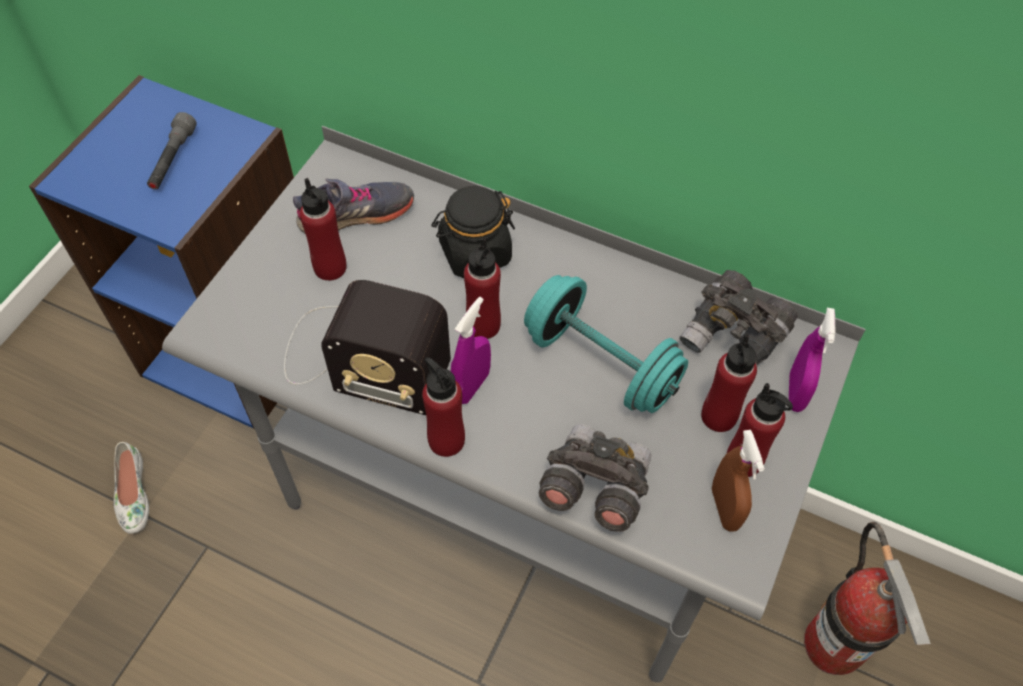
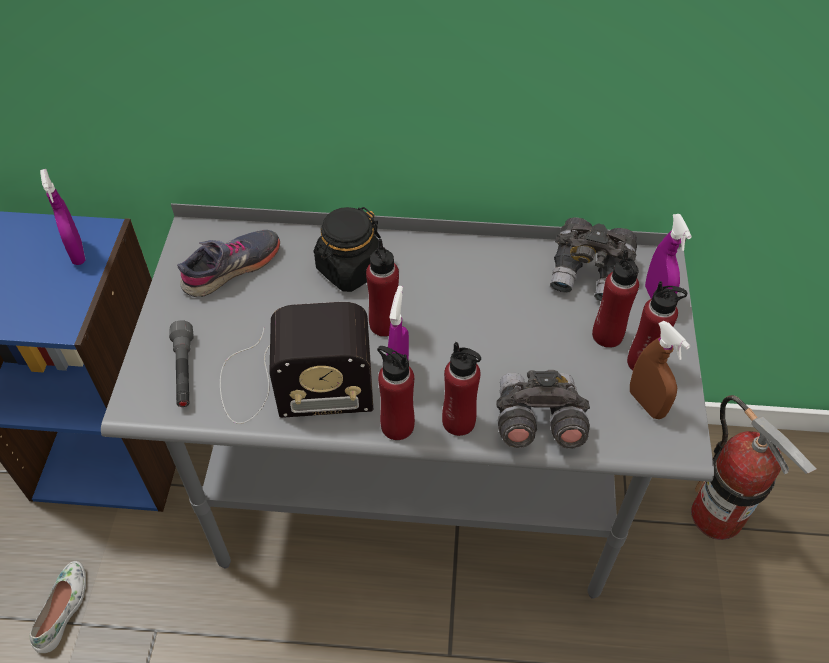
camera: 20 degrees left, 5 degrees down
(132, 494) = (63, 609): white shoe -> white shoe turned 135 degrees counterclockwise
(172, 160) = (38, 271): grey flashlight -> grey flashlight (184, 371)
(216, 151) = (77, 253): none -> purple spray bottle
(330, 267) = (229, 318): red bottle -> red bottle (459, 422)
(601, 363) = (496, 324): turquoise dumbbell -> none

